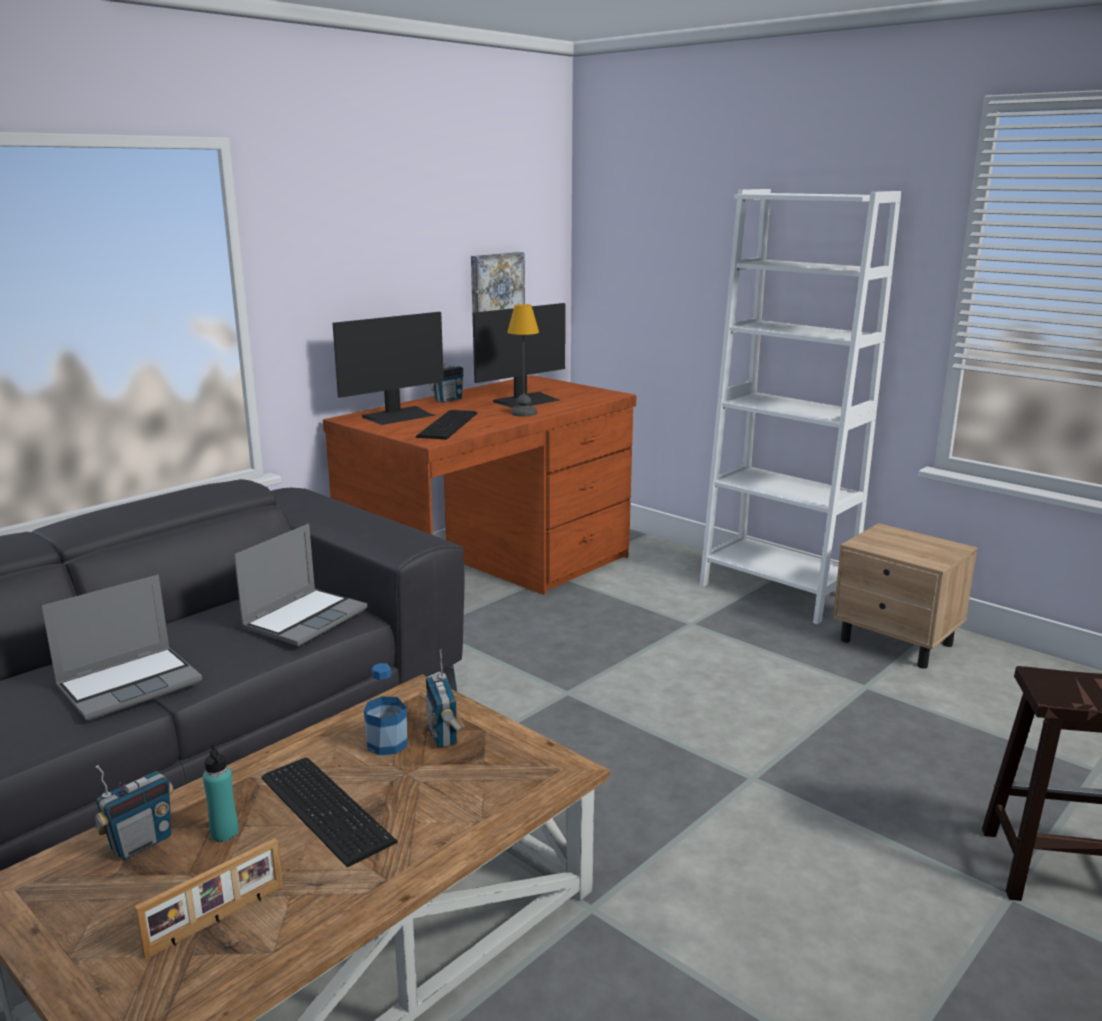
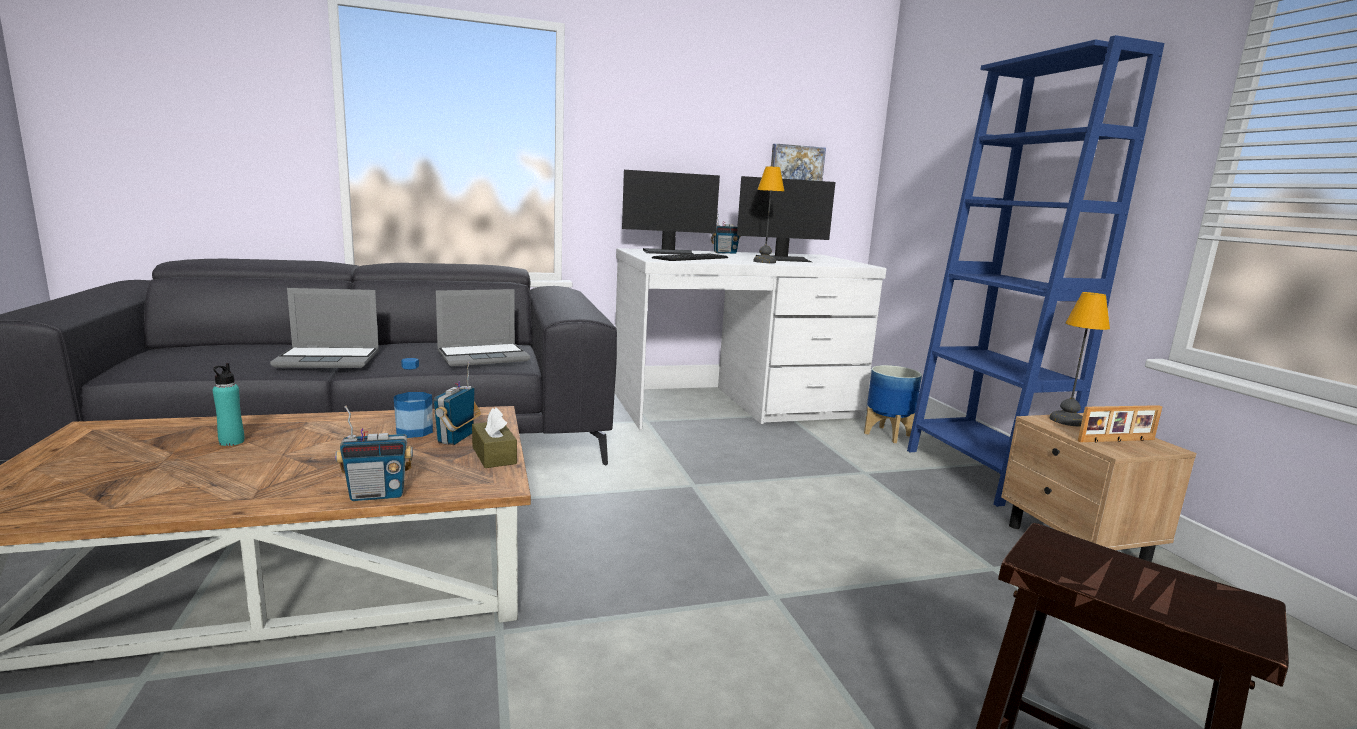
camera: 30 degrees right, 5 degrees down
(141, 843) = (186, 431): radio -> radio (377, 495)
(217, 920) = (127, 480): picture frame -> picture frame (1117, 441)
(328, 807) = (310, 449): keyboard -> none
(492, 577) = (736, 405): brown desk -> white desk
(511, 741) = (494, 455): none -> brown tissue box
(665, 571) = (886, 434): none -> planter
(776, 592) = (980, 473): white bookcase -> blue bookcase
(877, 538) = (1067, 421): none -> table lamp

